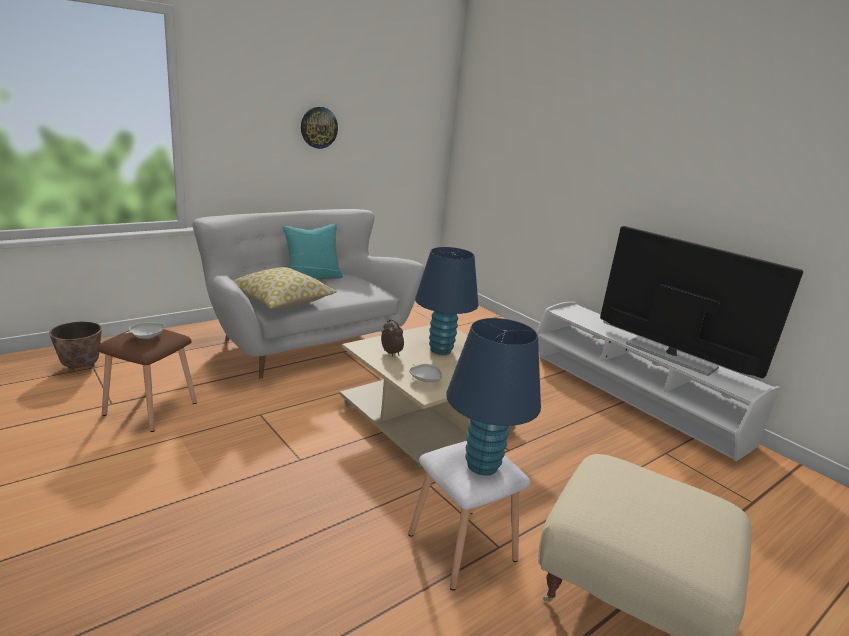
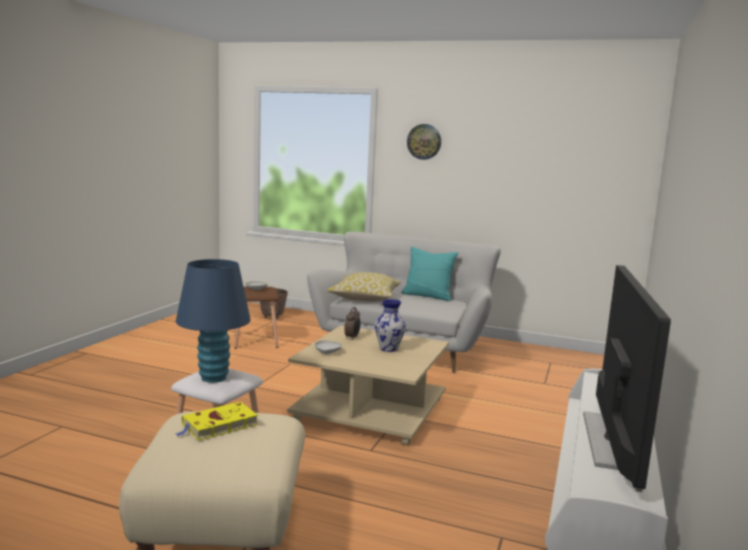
camera: 60 degrees right, 10 degrees down
(318, 127) = (486, 173): wall clock -> wall clock (424, 141)
(440, 350) = (389, 348): blue table lamp -> vase
(630, 501) = (218, 426): none -> yellow book

